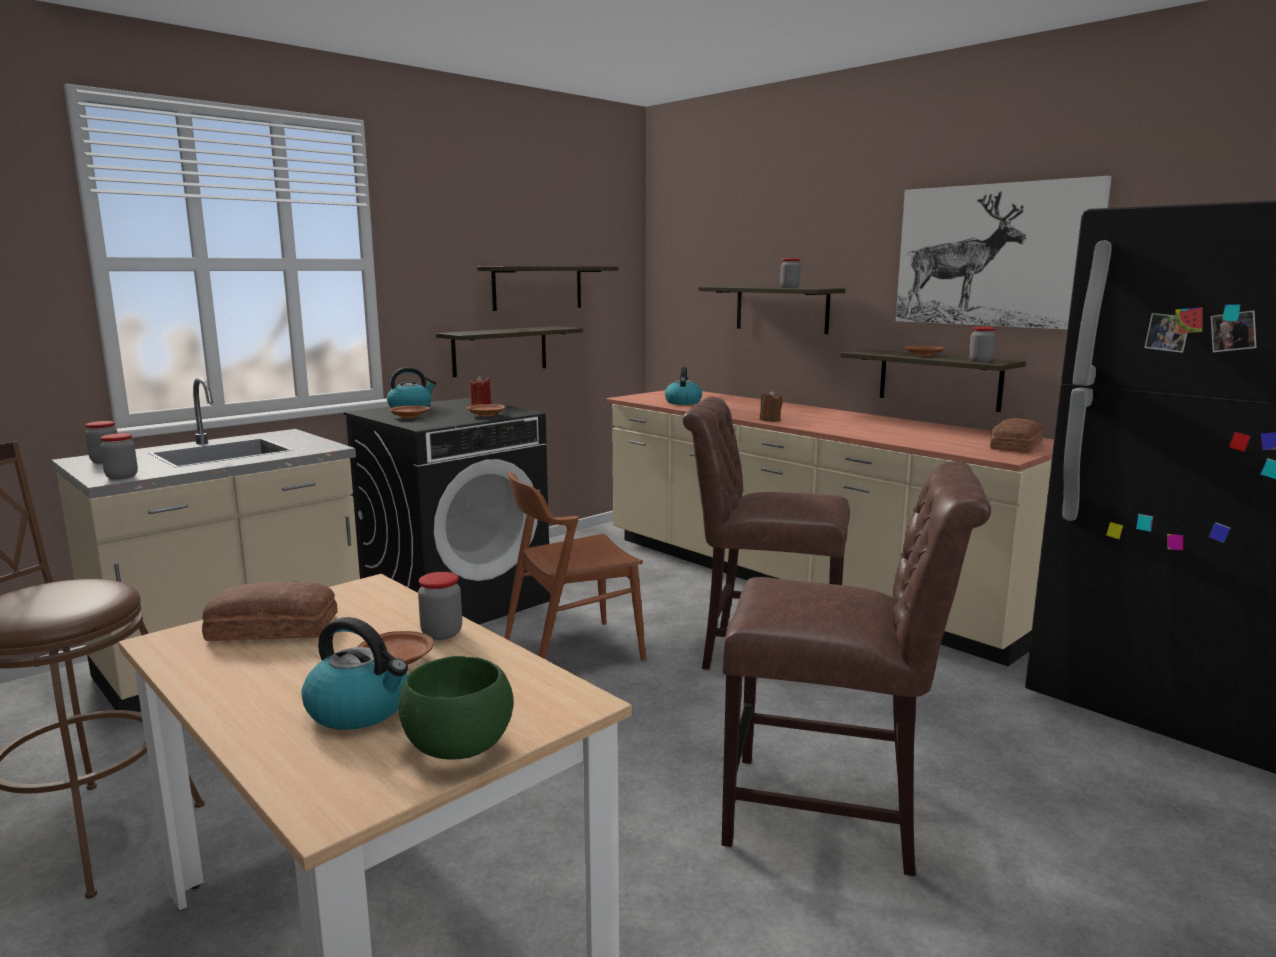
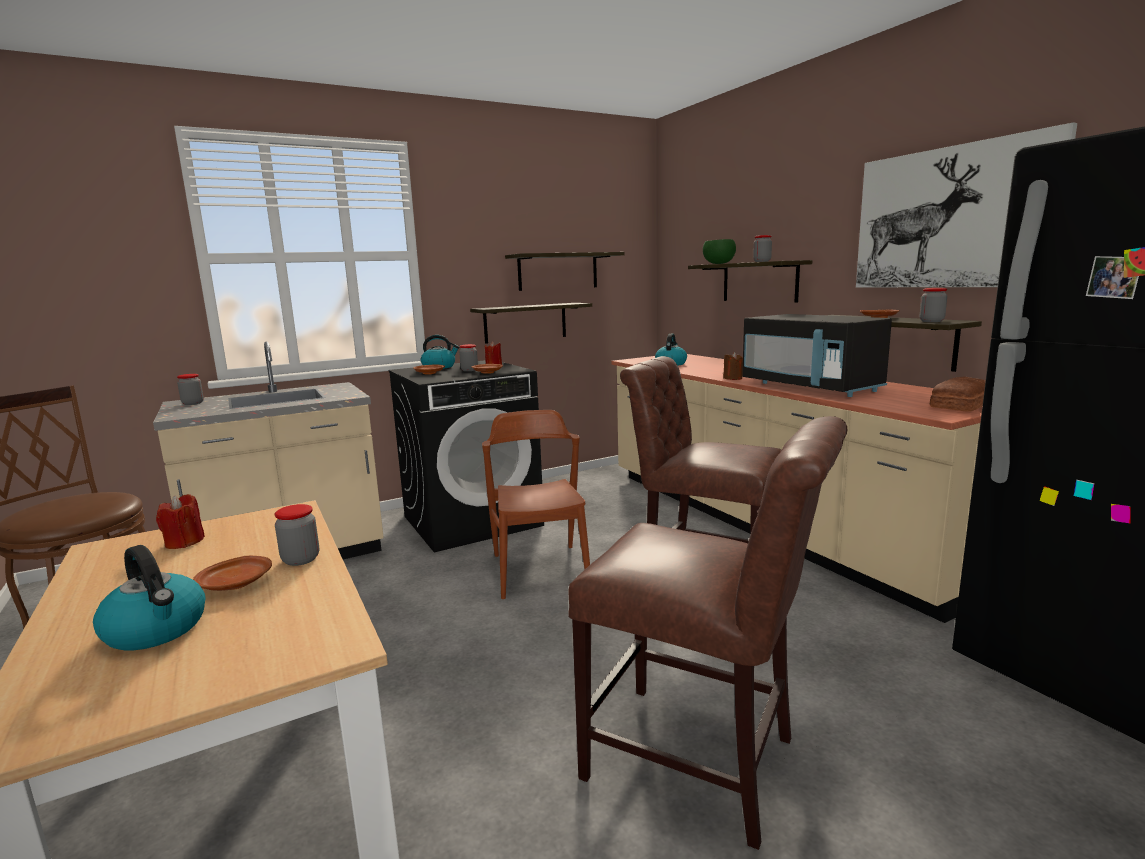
camera: 15 degrees right, 0 degrees up
(122, 477) = (185, 415): jar -> jar (469, 370)
(272, 627) = (184, 542): bread -> red candle
(458, 748) = (186, 684): green bowl -> green bowl (718, 263)
(572, 651) = (540, 570): brown chair -> brown chair turned 90 degrees clockwise
(860, 430) = (810, 387): none -> black microwave

